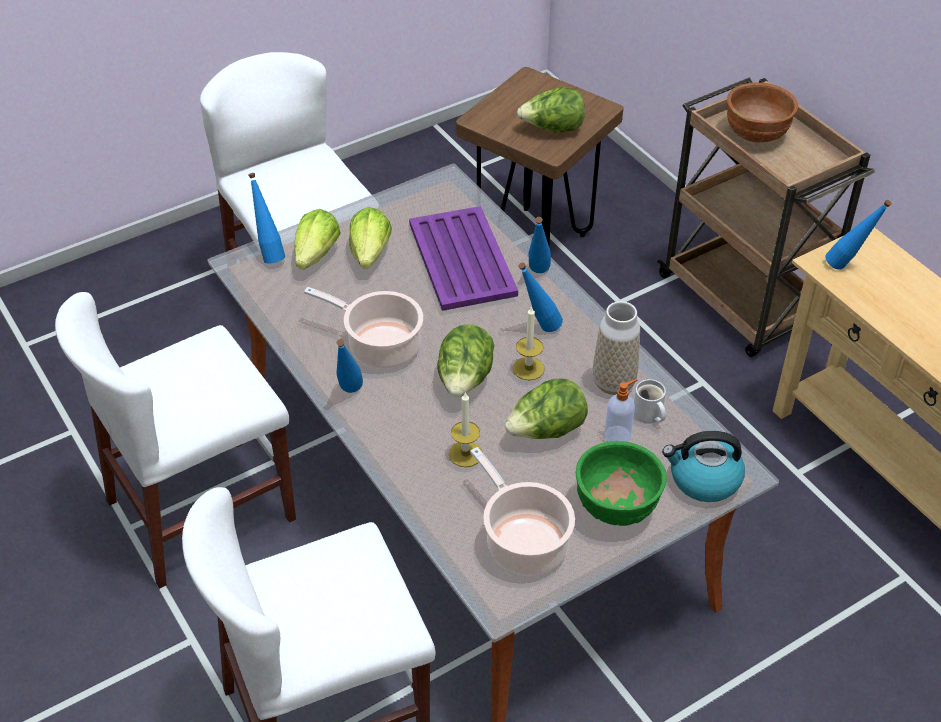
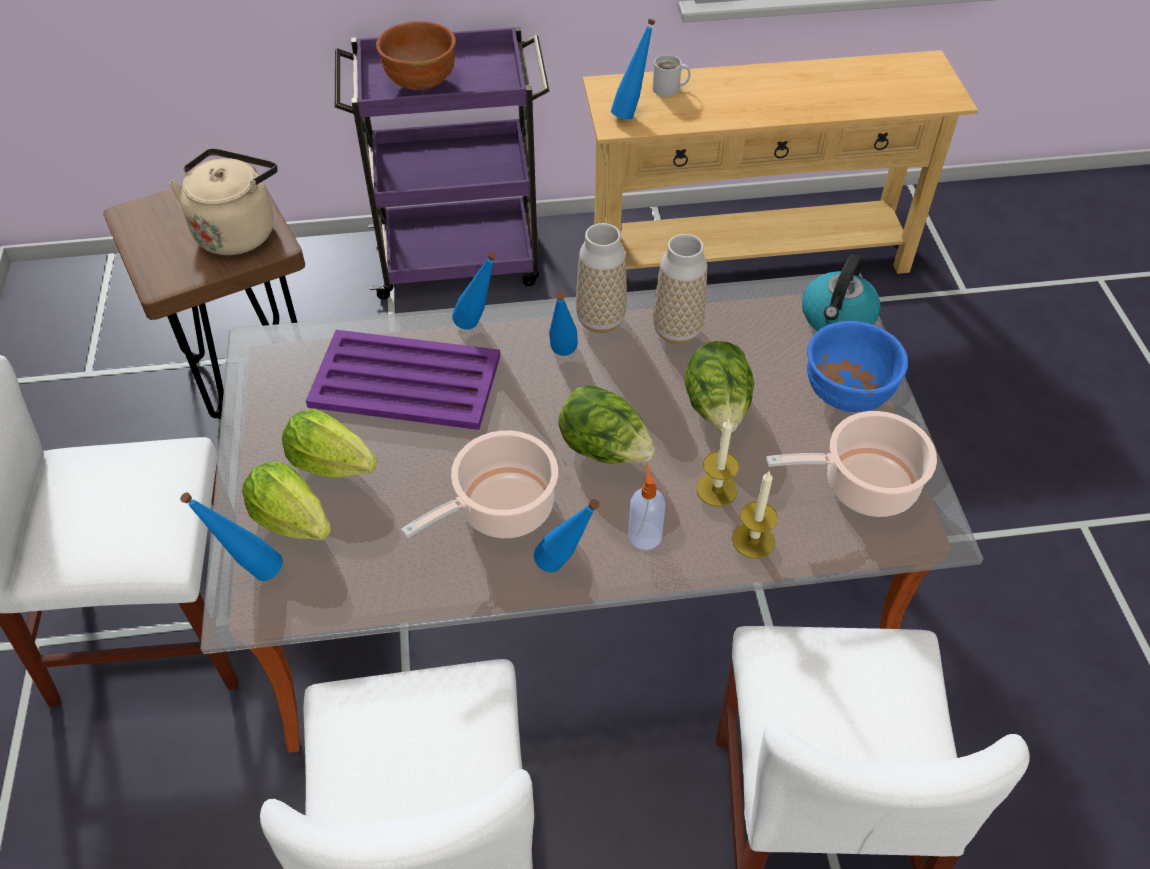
camera: 65 degrees left, 5 degrees up
(528, 368) = (617, 389): candle -> candle (753, 540)
(552, 129) = (237, 230): lettuce -> beige kettle
(593, 336) = (600, 320): none -> vase
(617, 507) = (846, 394): green bowl -> blue bowl
(618, 435) = (750, 355): soap dispenser -> soap dispenser (644, 535)
(648, 415) = (734, 323): white mug -> white mug (669, 89)
(743, 301) = (460, 258): brown cart -> purple cart

